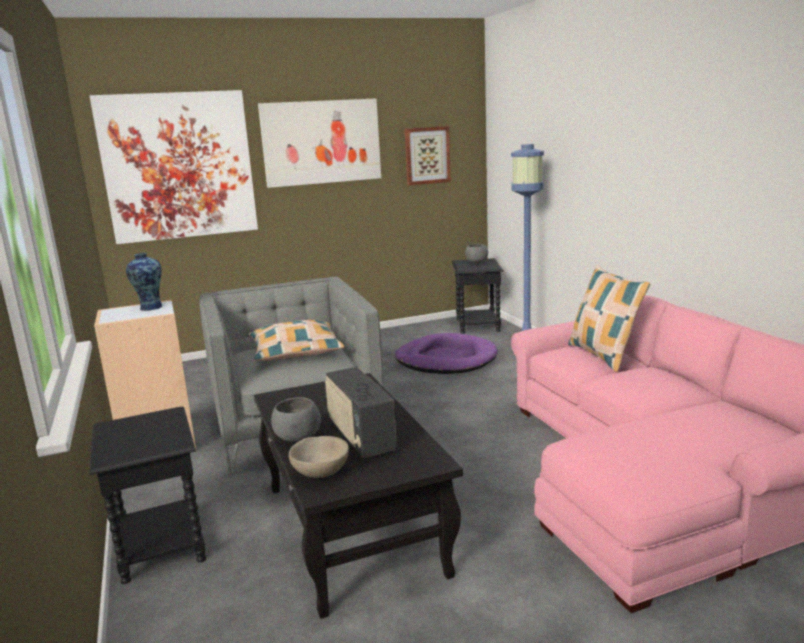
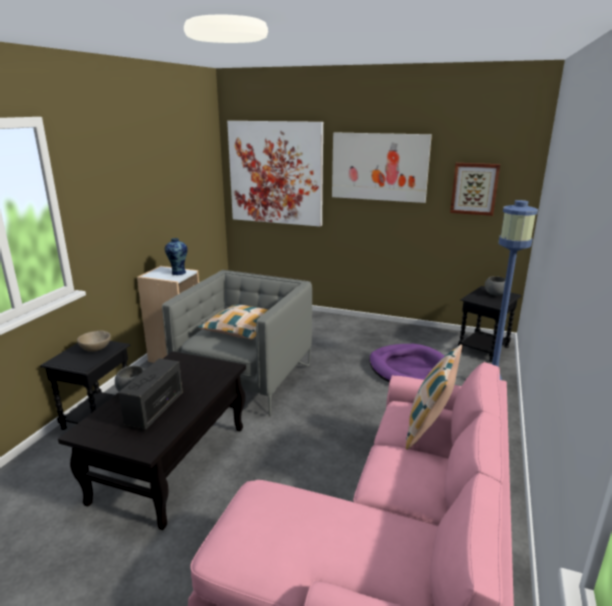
camera: 40 degrees right, 5 degrees up
(321, 472) = (100, 421): beige bowl -> beige bowl (96, 349)

